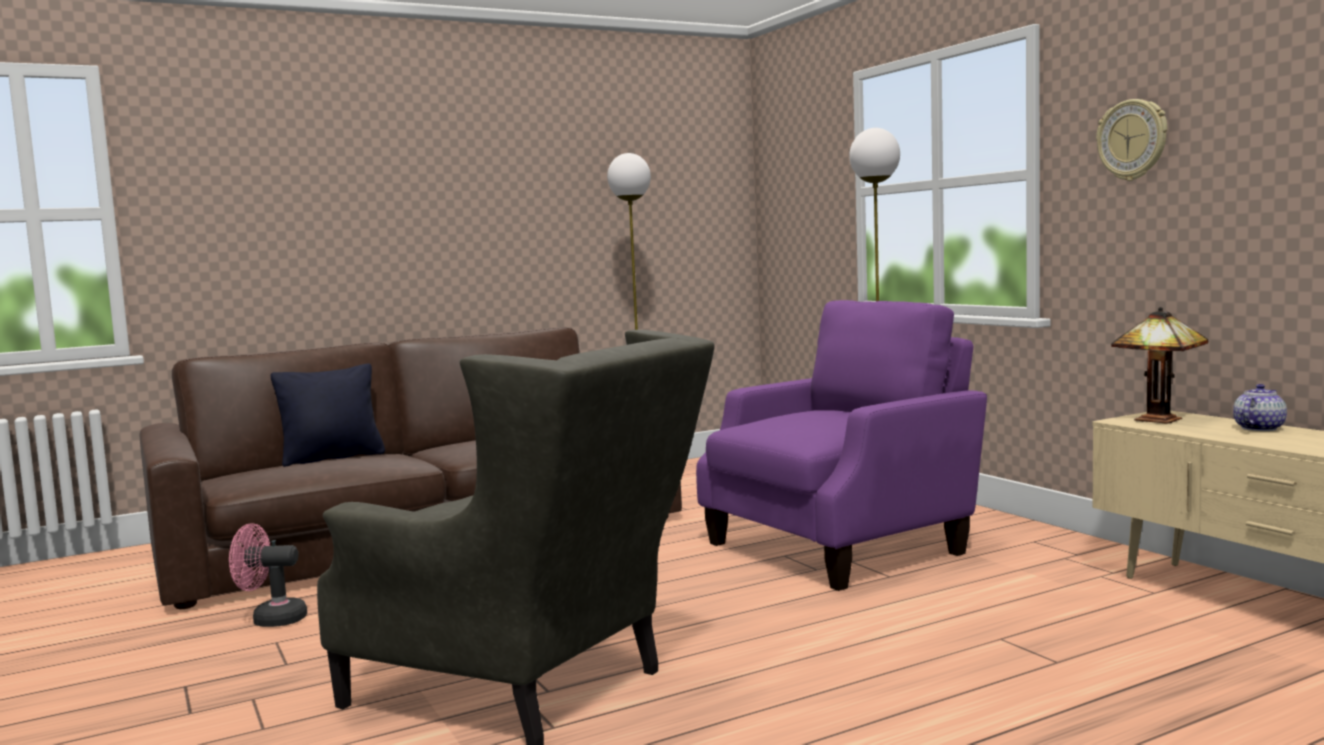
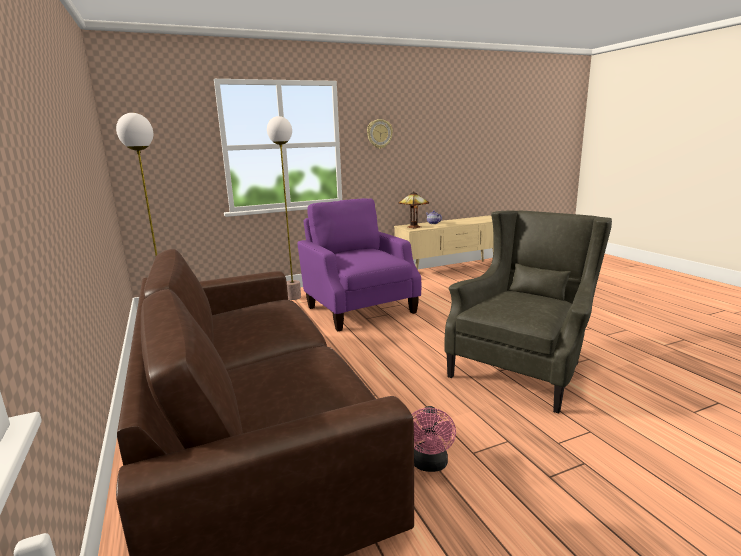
camera: 85 degrees left, 10 degrees up
(332, 458) = (242, 391): black pillow -> none

